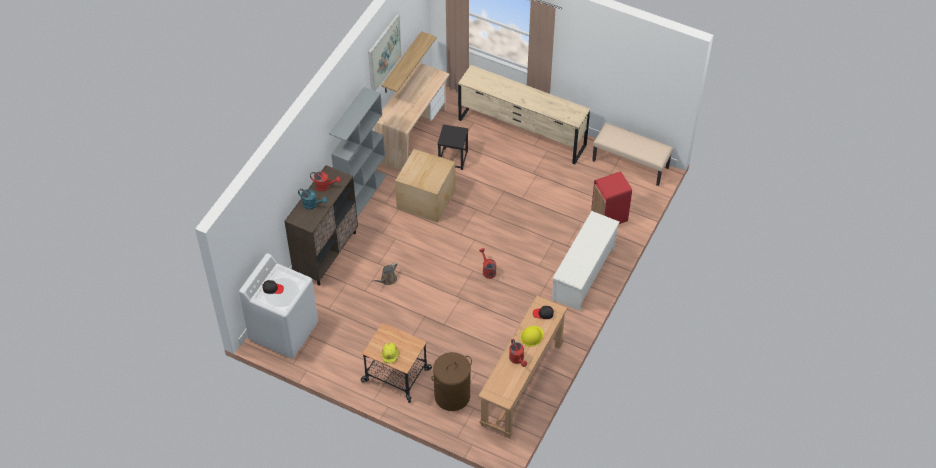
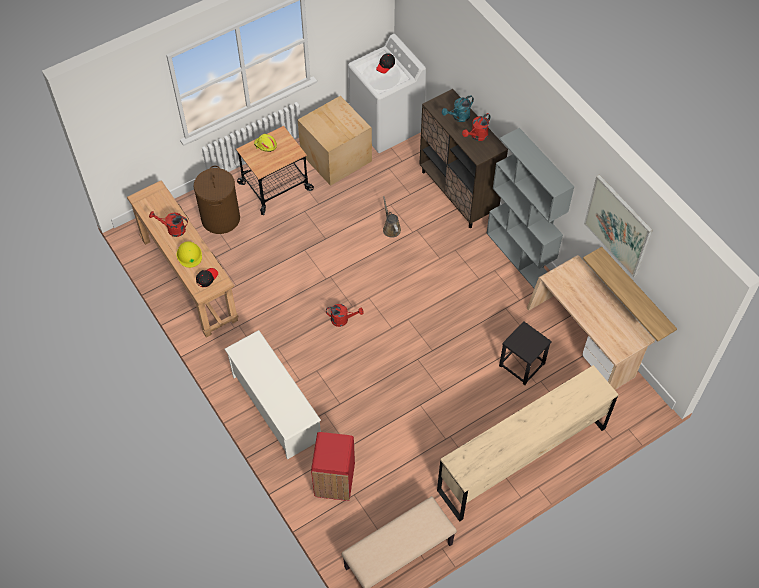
camera: 120 degrees right, 5 degrees up
(425, 199) = (476, 309): cardboard box -> cardboard box (336, 156)

